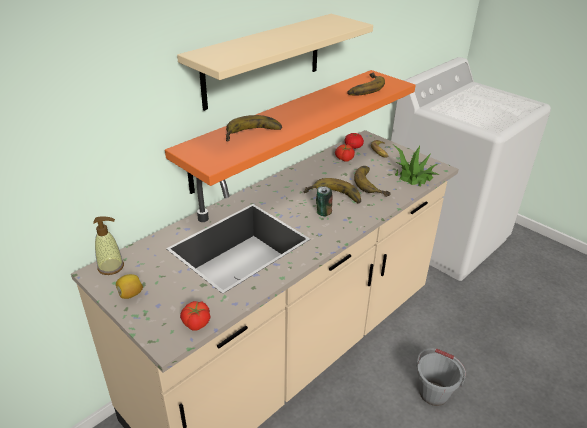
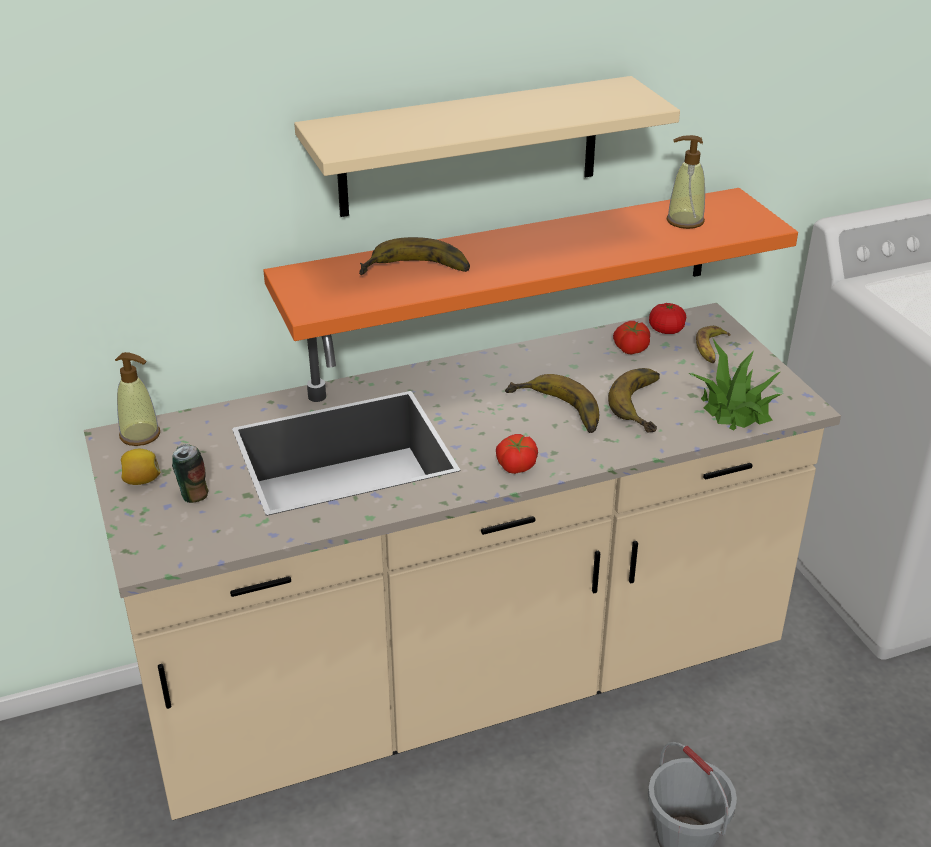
camera: 25 degrees right, 0 degrees up
(196, 322) = (201, 544): tomato -> tomato (515, 465)
(323, 212) = (515, 433): can -> can (193, 494)
(362, 88) = (684, 221): banana -> soap dispenser

